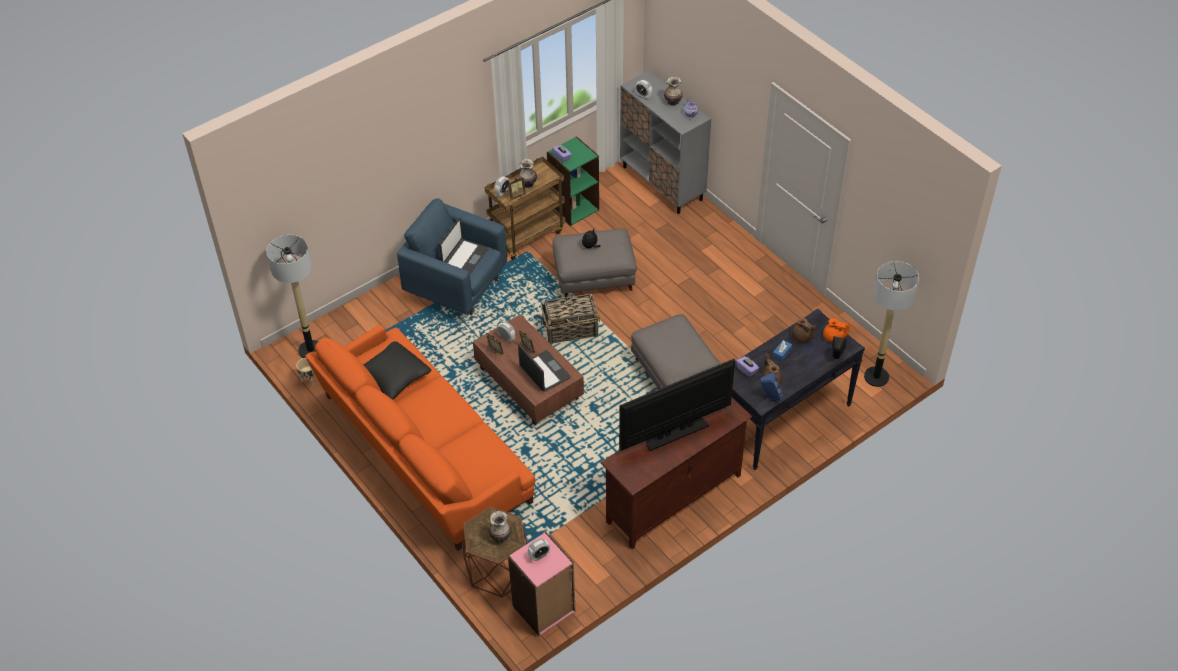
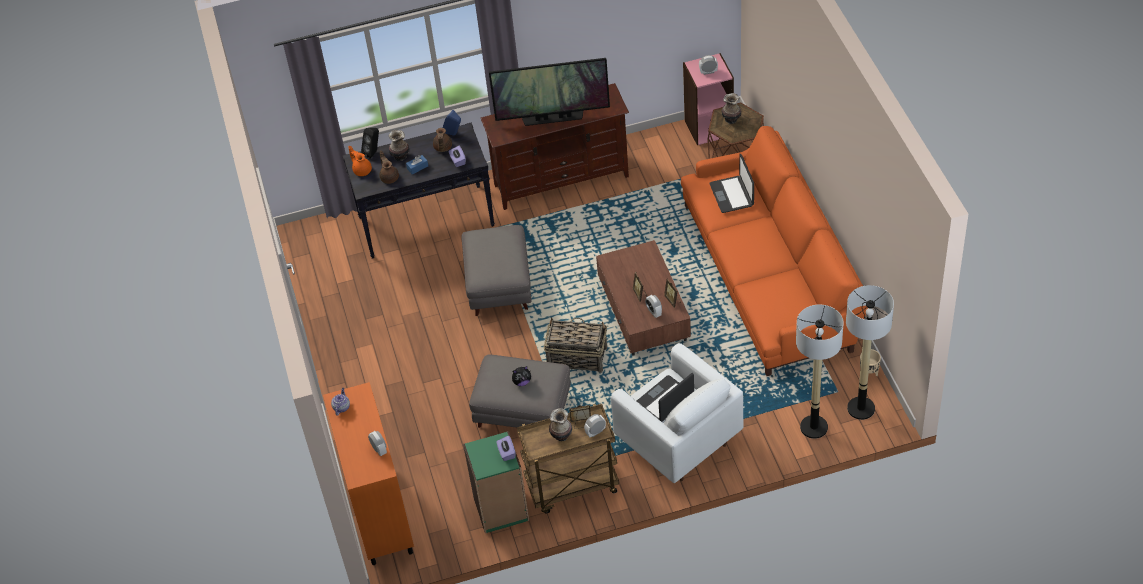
camera: 155 degrees left, 0 degrees up
(394, 377) = (782, 287): black pillow -> none
(457, 287) = (677, 441): blue armchair -> white armchair
(544, 372) = (631, 268): laptop -> laptop (732, 195)
(662, 183) = (380, 514): grey cabinet -> orange cabinet
(673, 102) = (350, 430): vase -> vase (400, 156)
(876, 377) = (316, 235): floor lamp -> floor lamp (813, 427)

